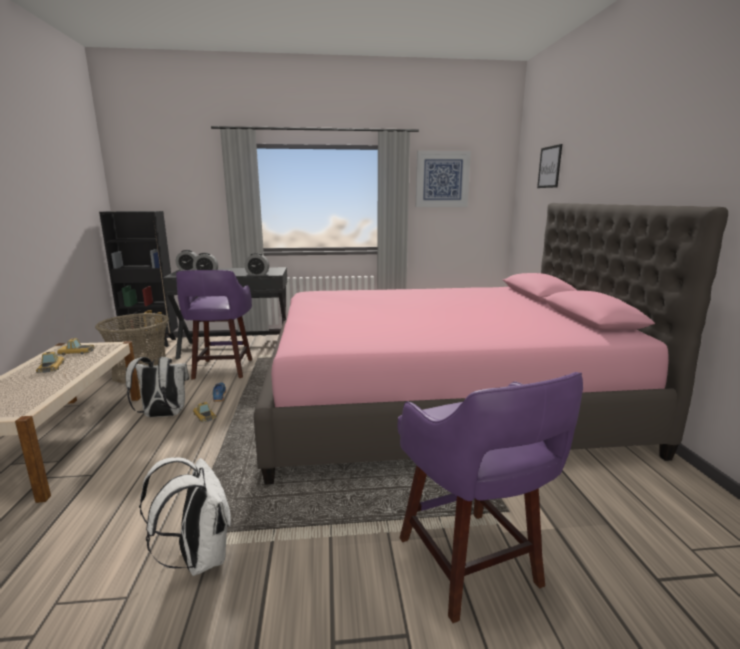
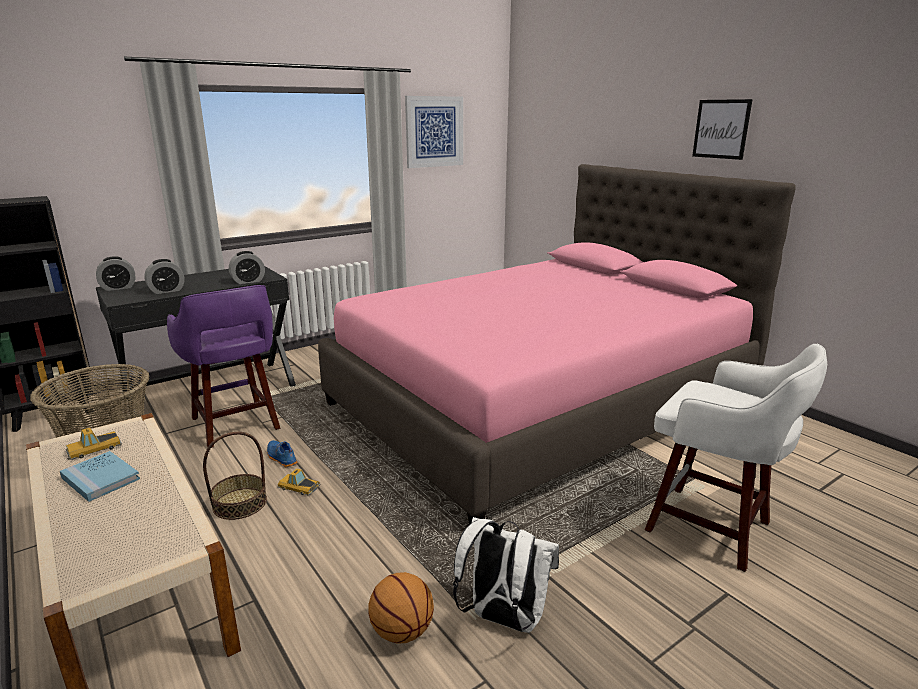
camera: 30 degrees left, 5 degrees up
(51, 367) = (100, 478): toy car -> blue book
(130, 533) = (401, 632): none -> basketball
(163, 415) = (240, 503): white backpack -> basket
(470, 566) = (713, 529): purple stool -> white stool
(549, 167) = (563, 121): picture -> picture (721, 129)

